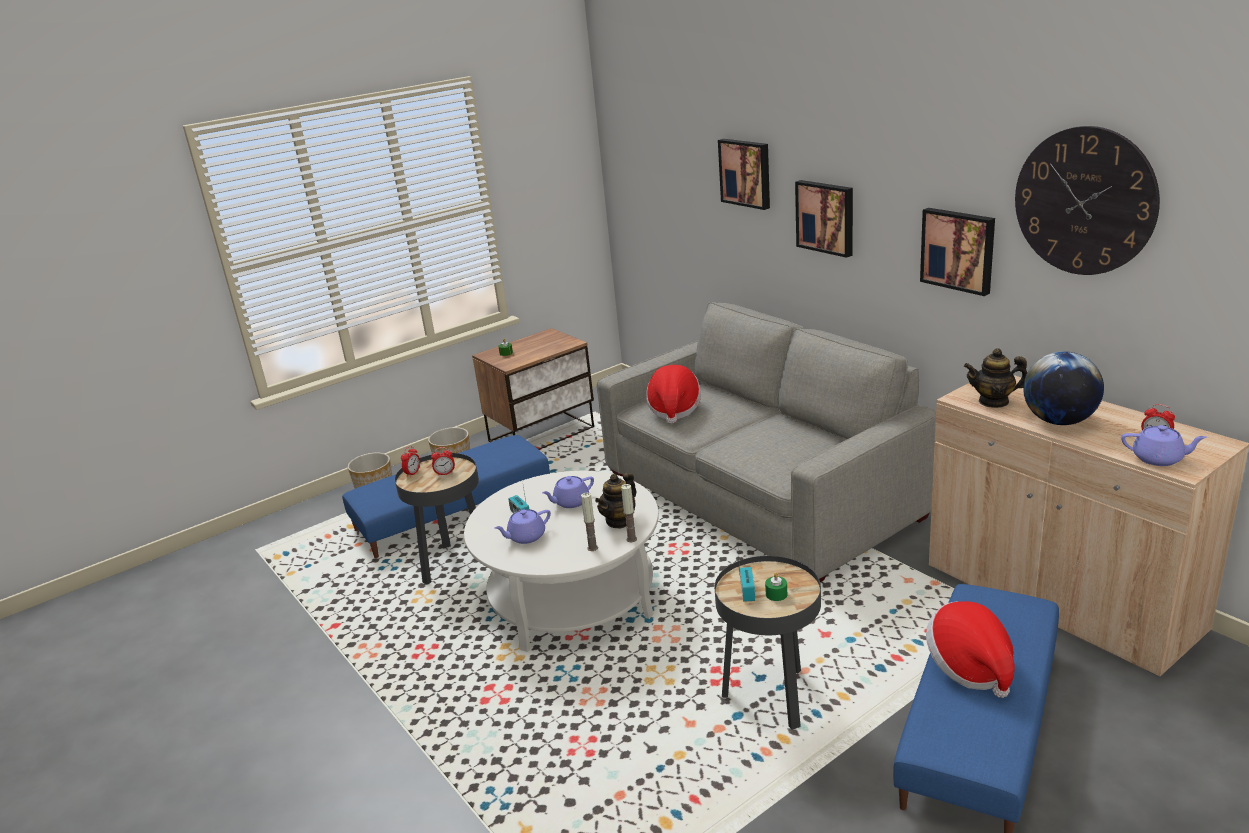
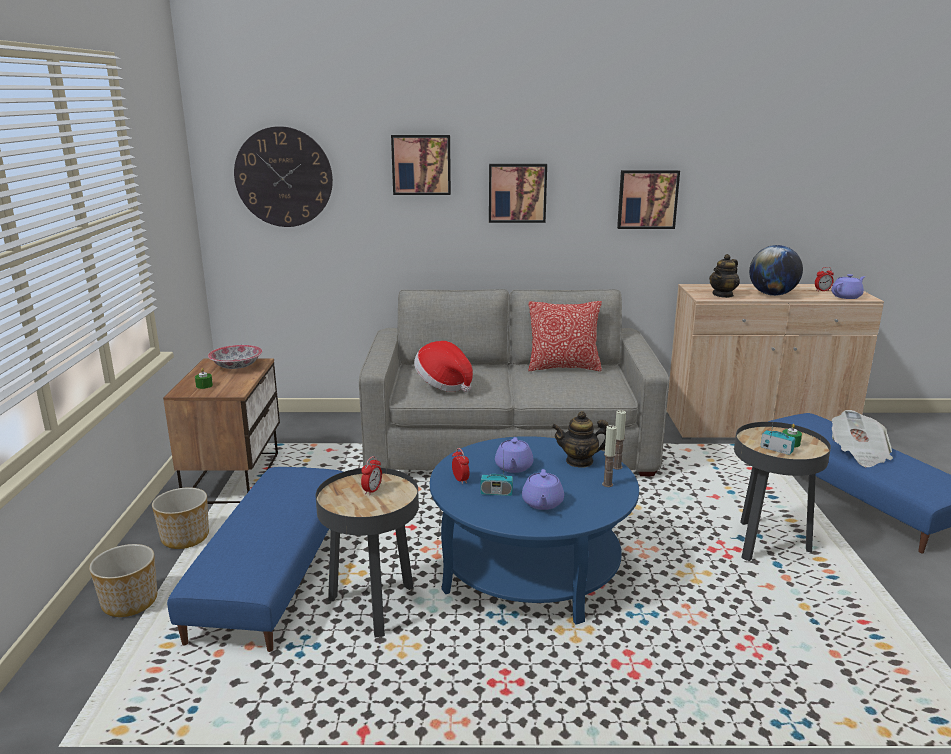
camera: 55 degrees left, 5 degrees down
(413, 473) = (335, 505): alarm clock -> alarm clock (460, 480)
(552, 342) = (236, 366): none -> bowl
(572, 598) = (530, 568): white coffee table -> blue coffee table
(619, 521) = (579, 461): teapot -> teapot turned 105 degrees clockwise
(807, 431) = (563, 367): none -> pillow
(970, 667) = (858, 453): hat -> newspaper
(1084, 201) = (746, 149): wall clock -> wall clock (283, 177)

